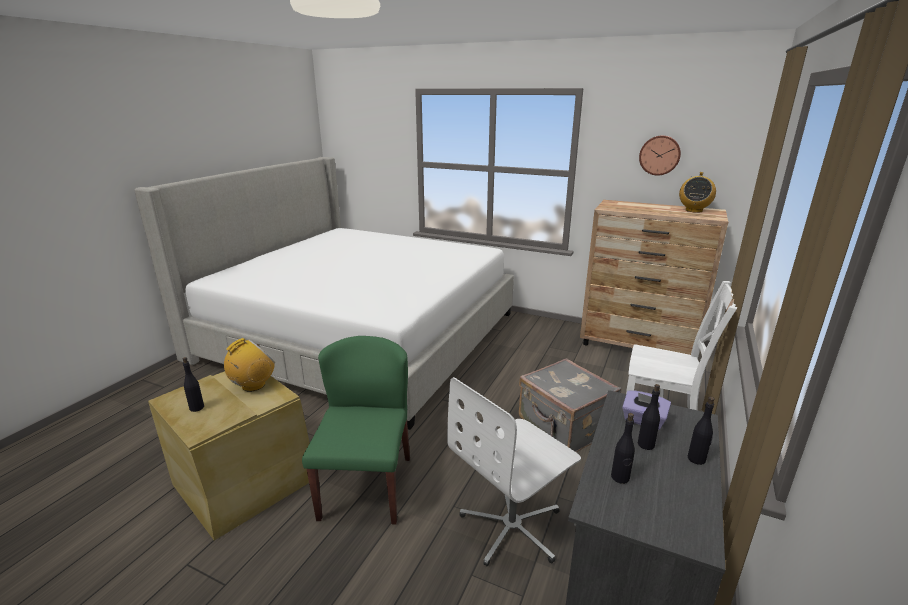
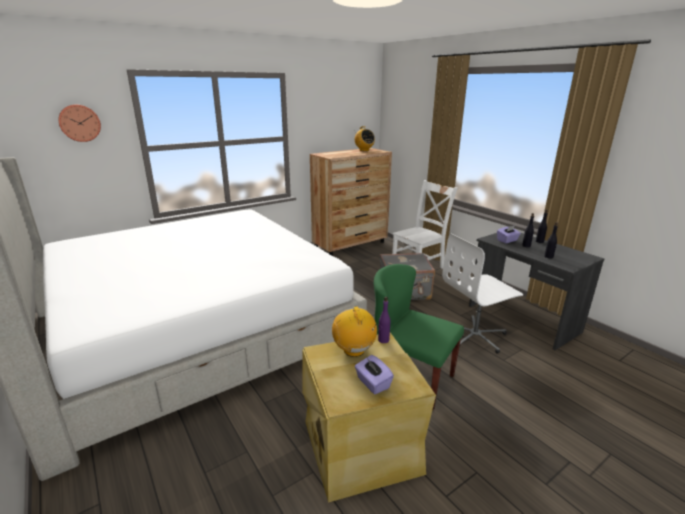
camera: 60 degrees left, 0 degrees up
(196, 408) = (372, 383): black bottle -> purple tissue box
(279, 396) = (383, 340): none -> purple bottle
(512, 527) = (475, 336): white office chair -> white office chair turned 75 degrees clockwise
(659, 155) = (335, 118): wall clock -> wall clock (79, 123)

